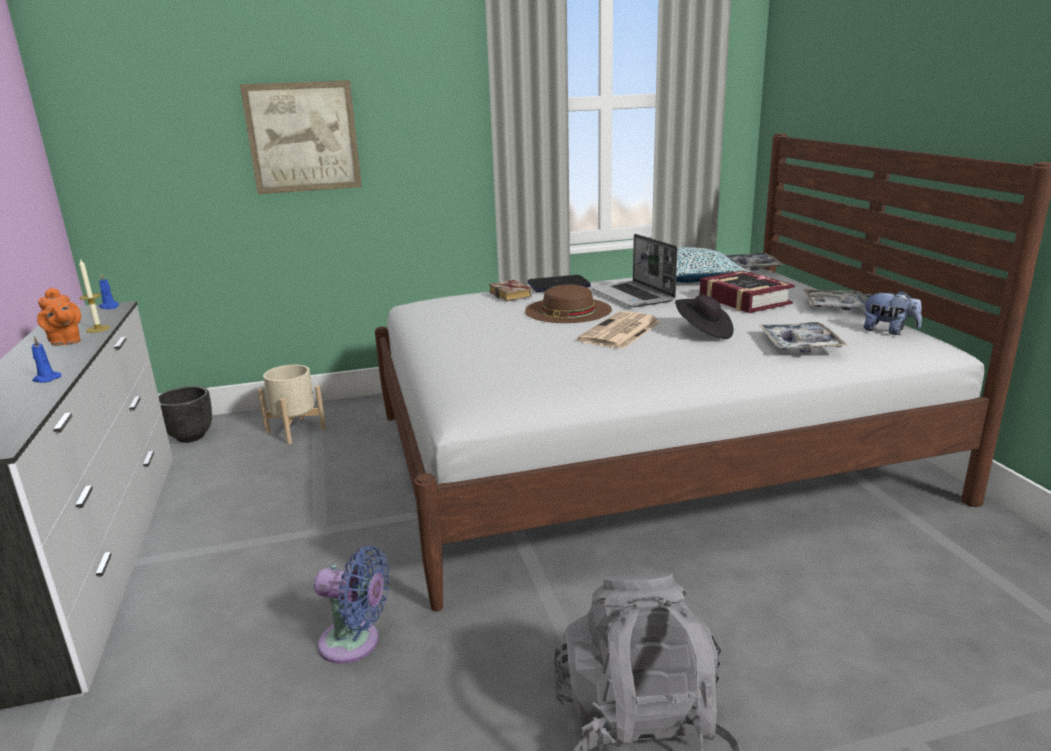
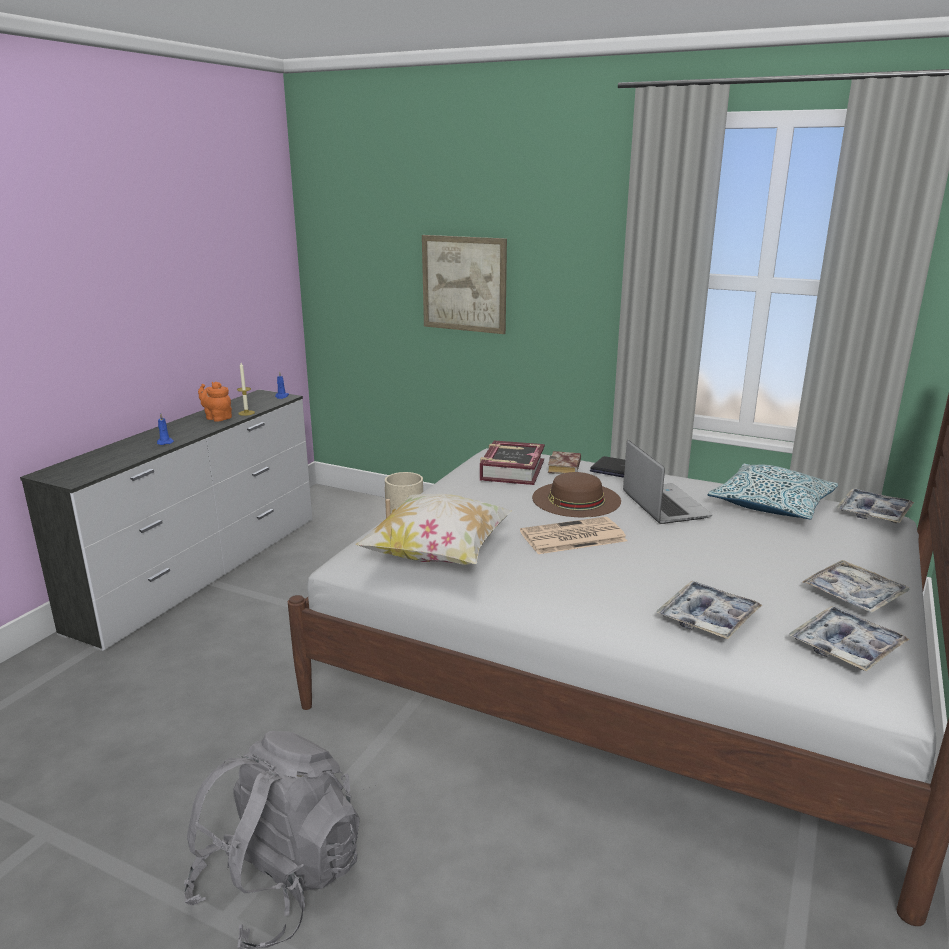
camera: 40 degrees right, 0 degrees up
(65, 342) = (217, 417): orange teapot -> orange teapot turned 120 degrees clockwise
(190, 437) = (342, 507): black planter -> none
(355, 643) = (237, 701): blue fan -> none
(548, 377) = (438, 555): none -> pillow
(633, 296) = (663, 505): laptop -> laptop turned 150 degrees clockwise
(703, 332) = (642, 567): black hat -> none
(744, 300) = (762, 548): book -> book (511, 470)
(888, 331) = (846, 647): plush toy -> tray

